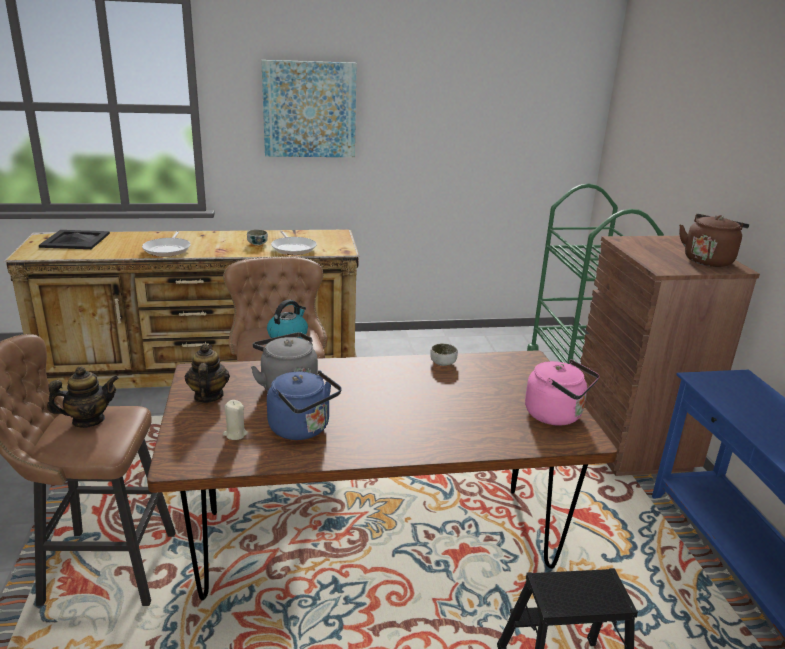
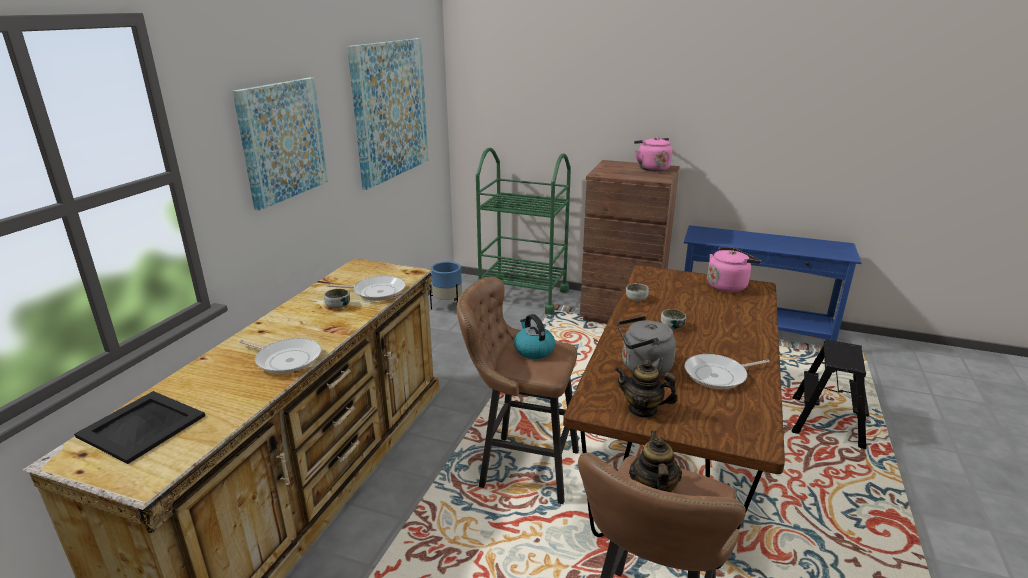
camera: 60 degrees left, 0 degrees up
(235, 434) = (717, 407): beige candle -> none
(302, 429) = (718, 375): blue kettle -> frying pan
(395, 391) = (672, 326): none -> bowl
(479, 114) = (390, 110): none -> picture
(498, 342) = (448, 307): none -> blue planter
(708, 260) = (651, 168): brown kettle -> pink kettle

